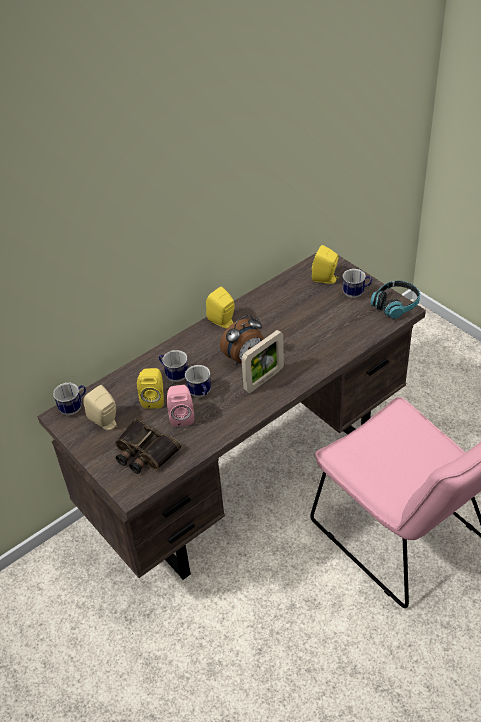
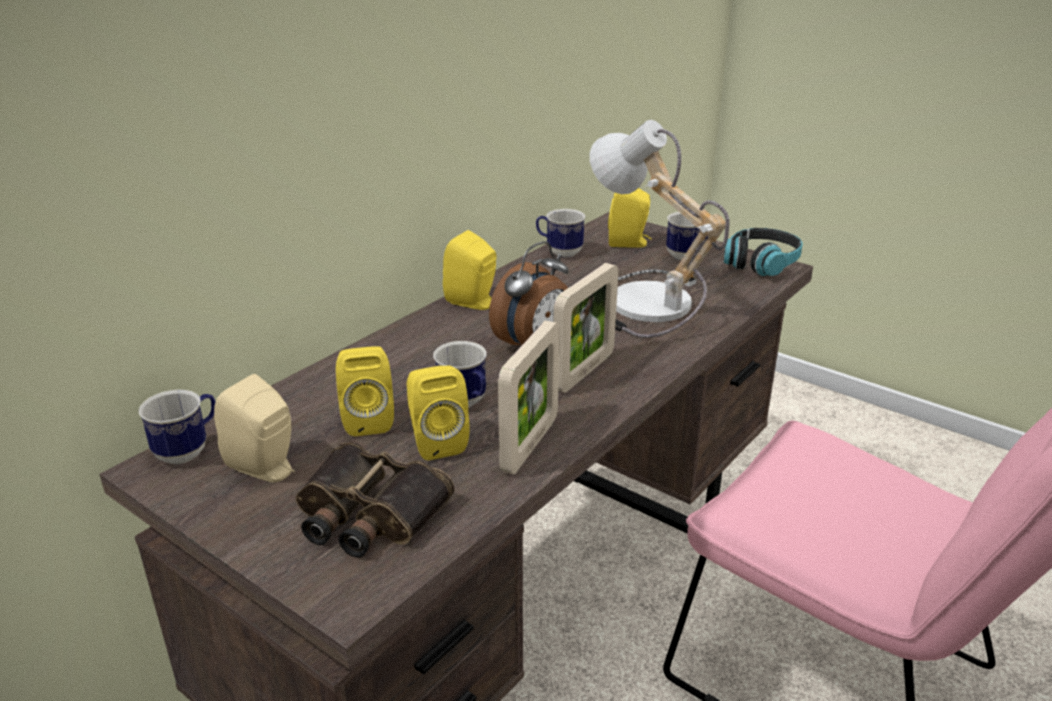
camera: 15 degrees left, 15 degrees down
(174, 375) = (401, 380): mug -> mug (559, 252)
(181, 416) = (436, 442): pink speaker -> yellow speaker
(223, 423) = (530, 444): none -> picture frame
(312, 332) = (640, 304): none -> table lamp

